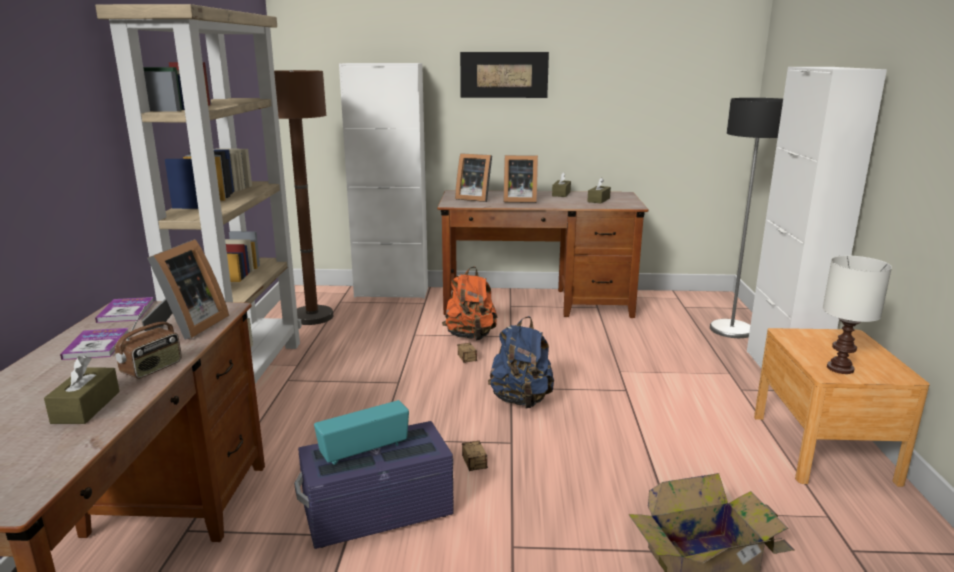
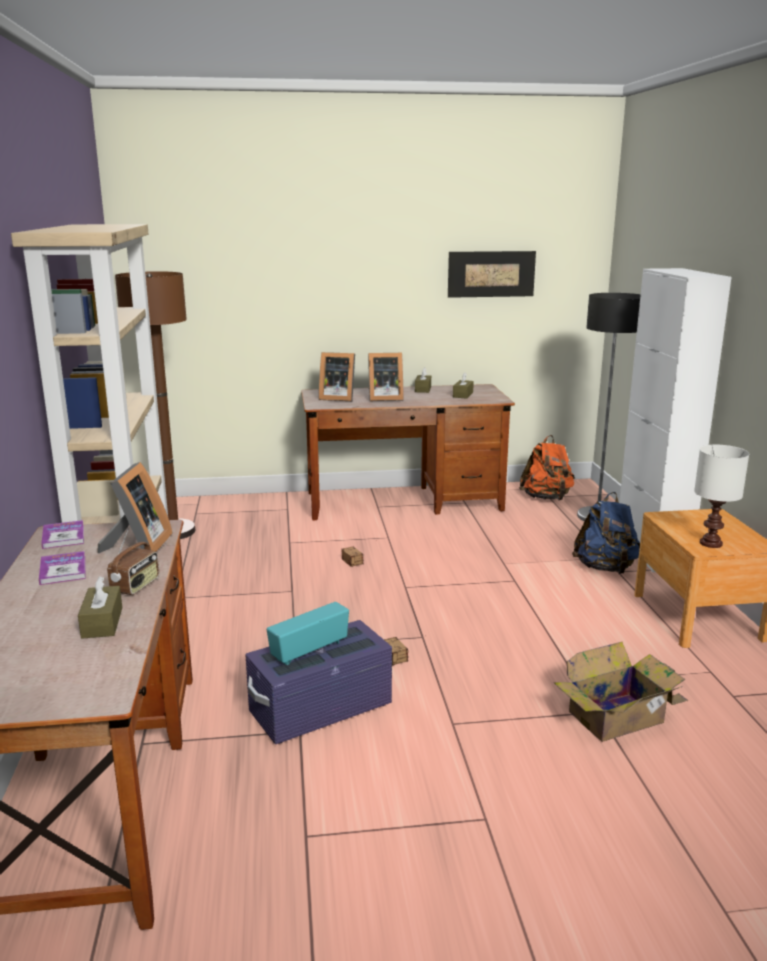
camera: 10 degrees left, 0 degrees up
(391, 292) = (247, 500): white cabinet -> none
(470, 336) = (348, 540): orange backpack -> orange backpack (546, 498)
(504, 75) = (360, 269): picture -> picture (491, 274)
(521, 400) = (419, 598): blue backpack -> blue backpack (605, 568)

